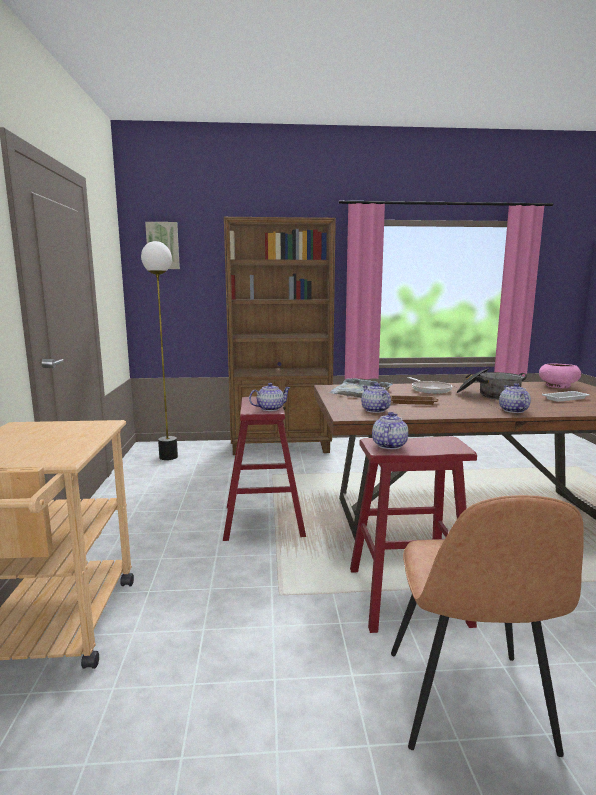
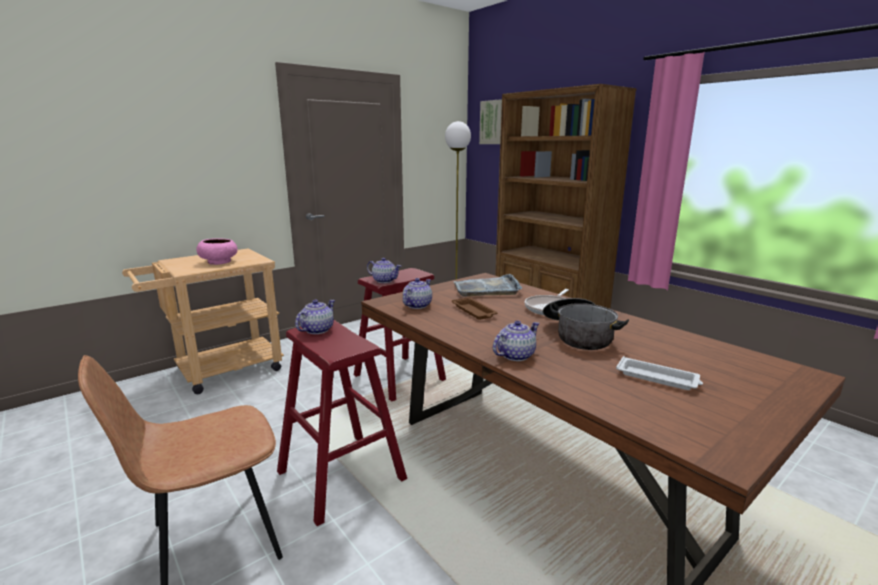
camera: 55 degrees right, 5 degrees up
(389, 445) = (317, 330): teapot -> teapot turned 45 degrees counterclockwise
(557, 386) = (748, 366): pink bowl -> pink bowl (219, 262)

